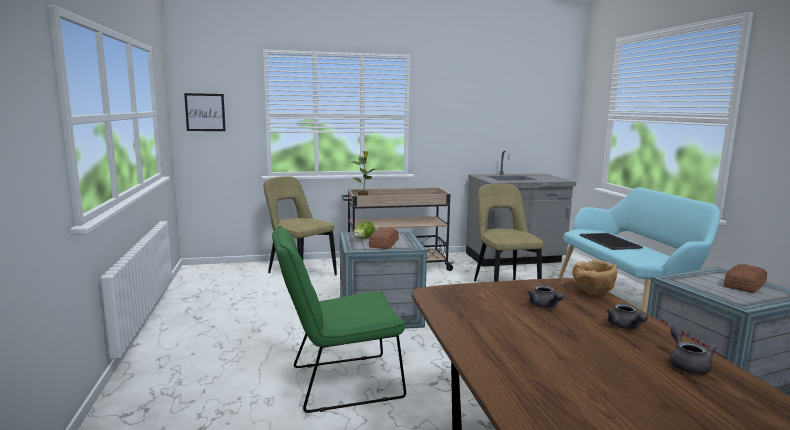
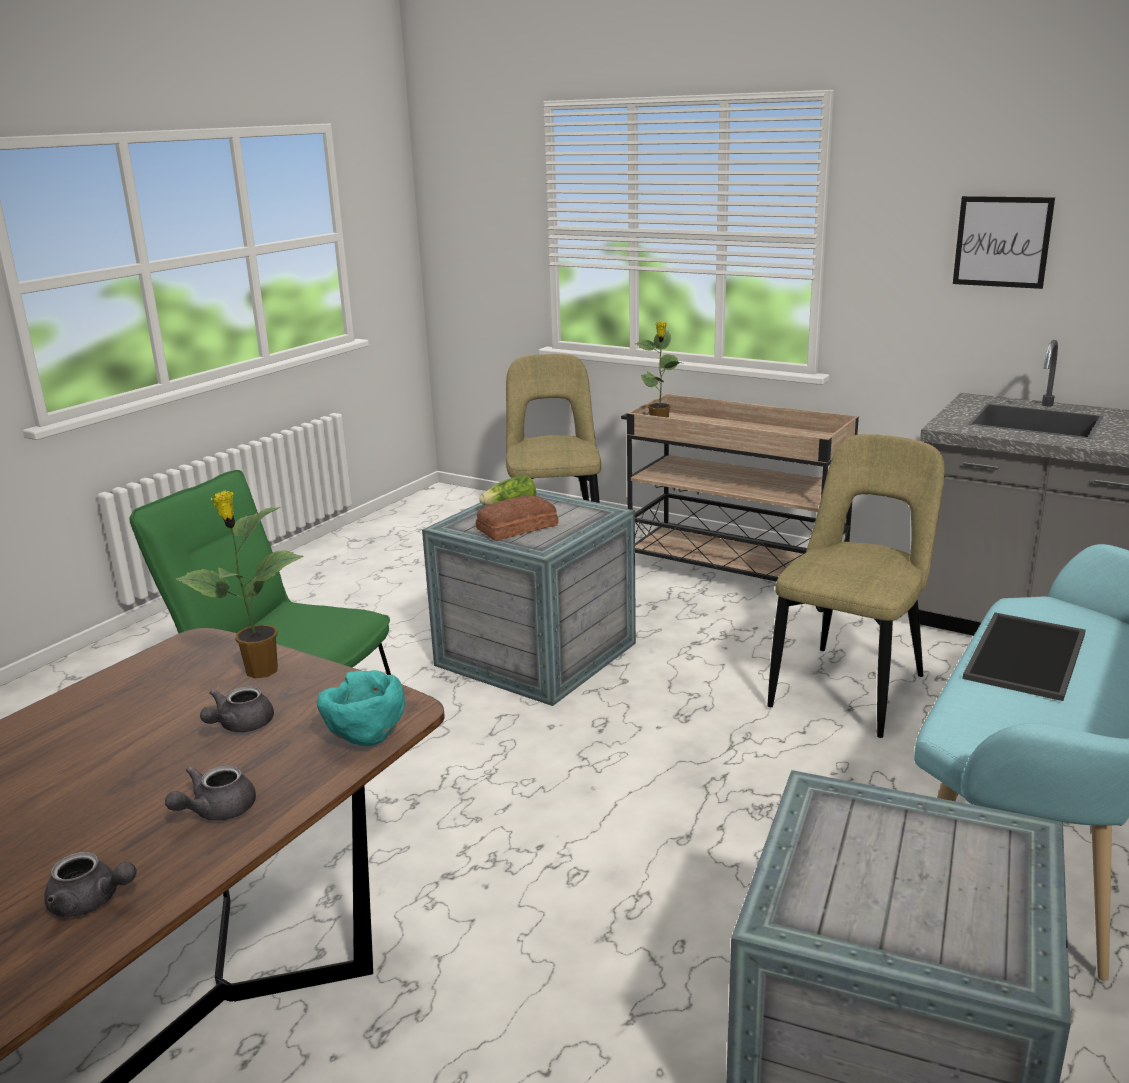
camera: 45 degrees right, 10 degrees up
(205, 112) = (462, 224): picture -> picture (1002, 242)
(492, 291) = (260, 671): none -> potted plant
(593, 293) = (365, 739): brown bowl -> turquoise bowl
(687, 364) = (91, 902): grey teapot -> grey teapot turned 60 degrees clockwise
(743, 285) = (960, 888): bread -> none

